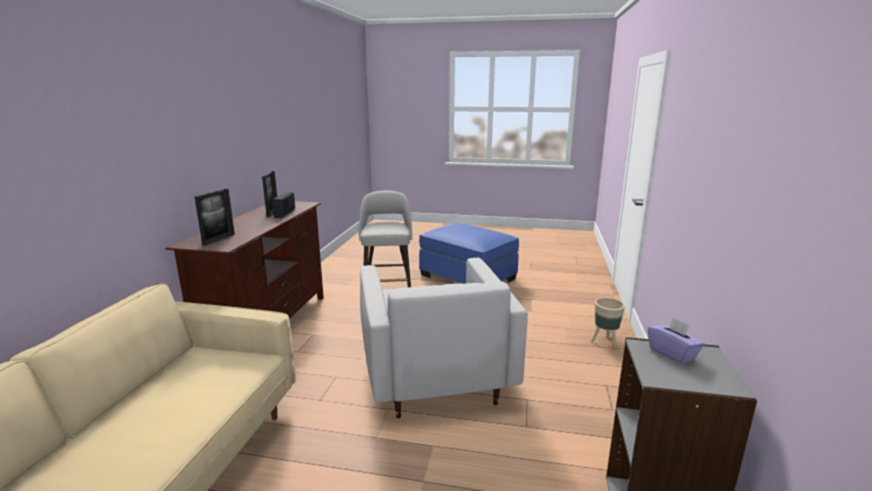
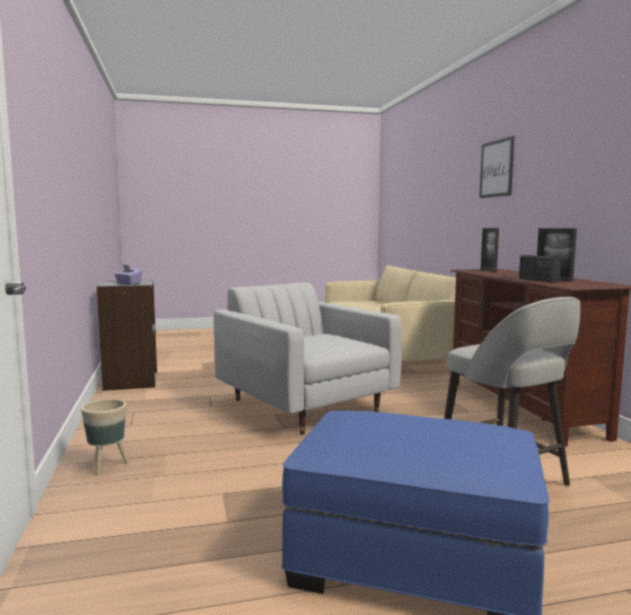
camera: 155 degrees right, 10 degrees down
(116, 119) = (496, 168): none -> picture

